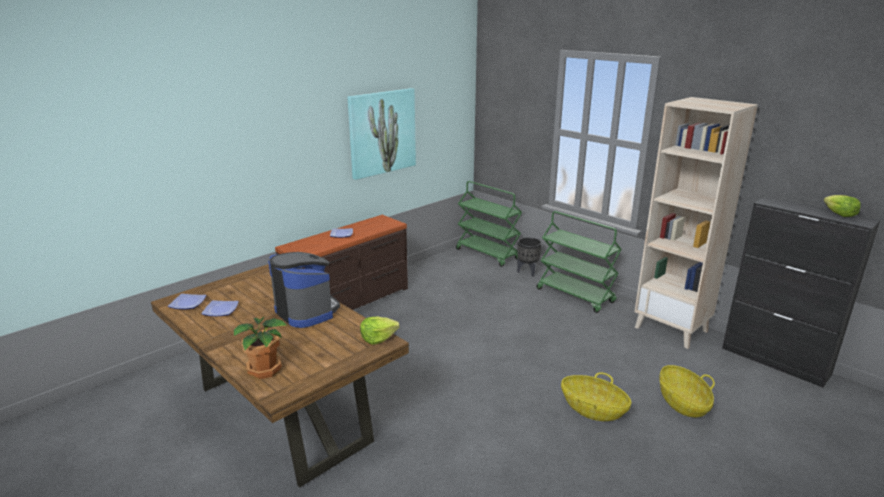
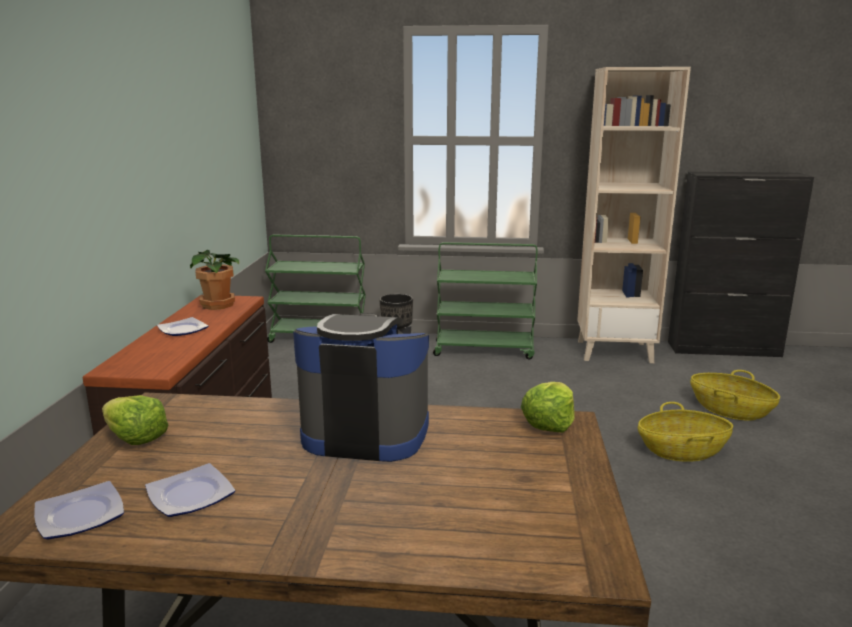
camera: 40 degrees left, 5 degrees down
(266, 370) = (494, 543): potted plant -> potted plant (219, 304)
(381, 132) = (183, 151): picture -> none
(839, 214) = (770, 173): lettuce -> lettuce (135, 438)

